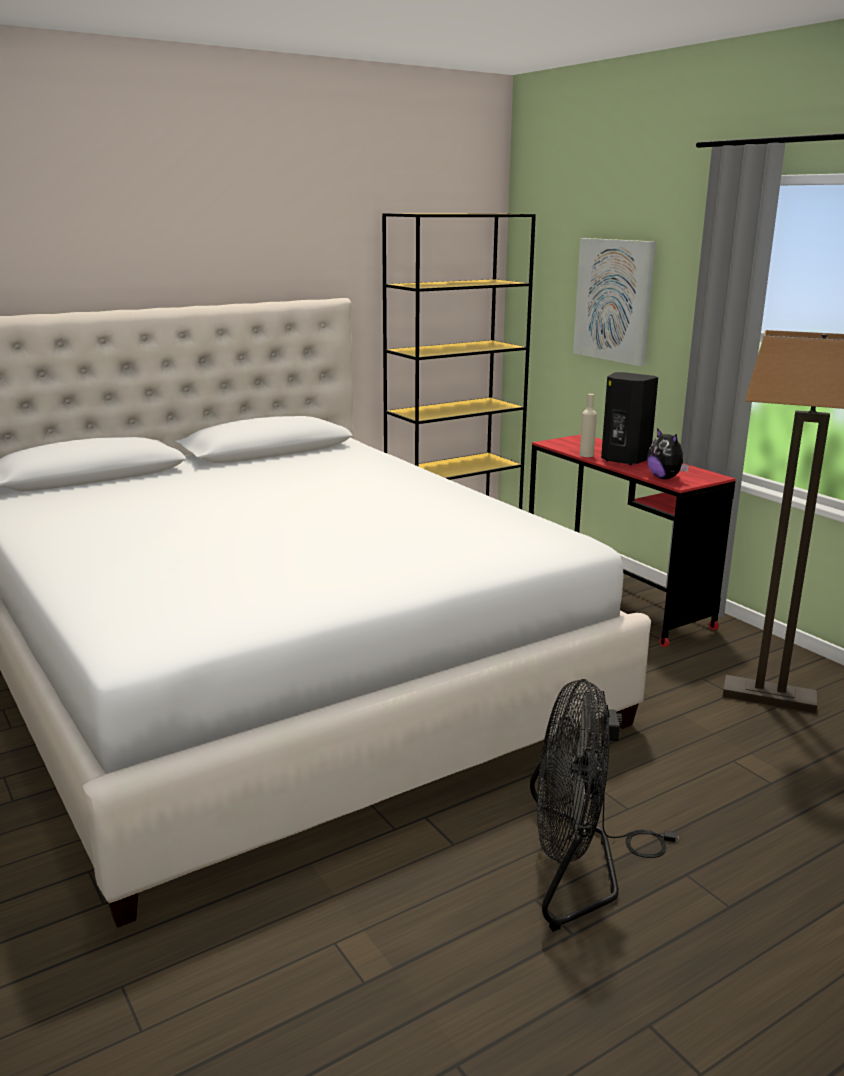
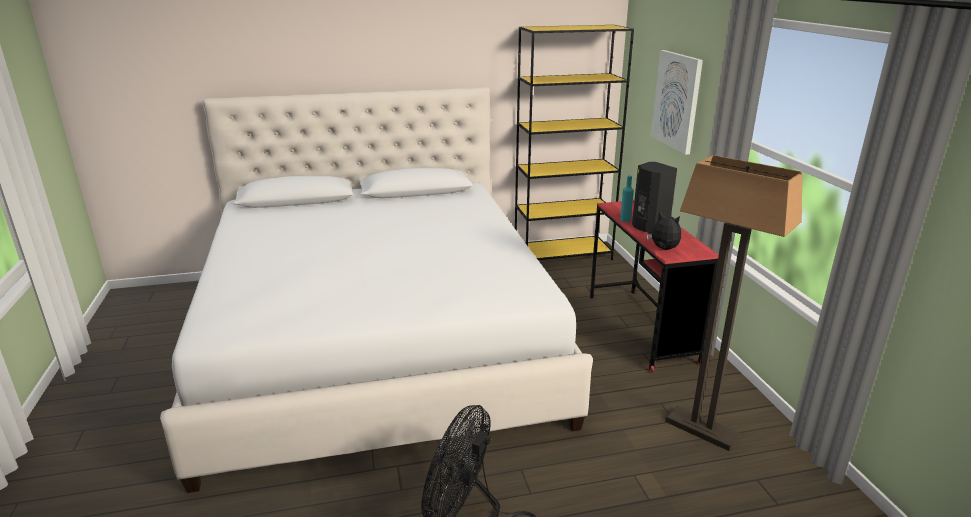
camera: 20 degrees right, 5 degrees up
(586, 455) = (625, 220): beige bottle -> turquoise bottle
(665, 478) = (663, 249): plush toy -> plush toy turned 135 degrees clockwise

